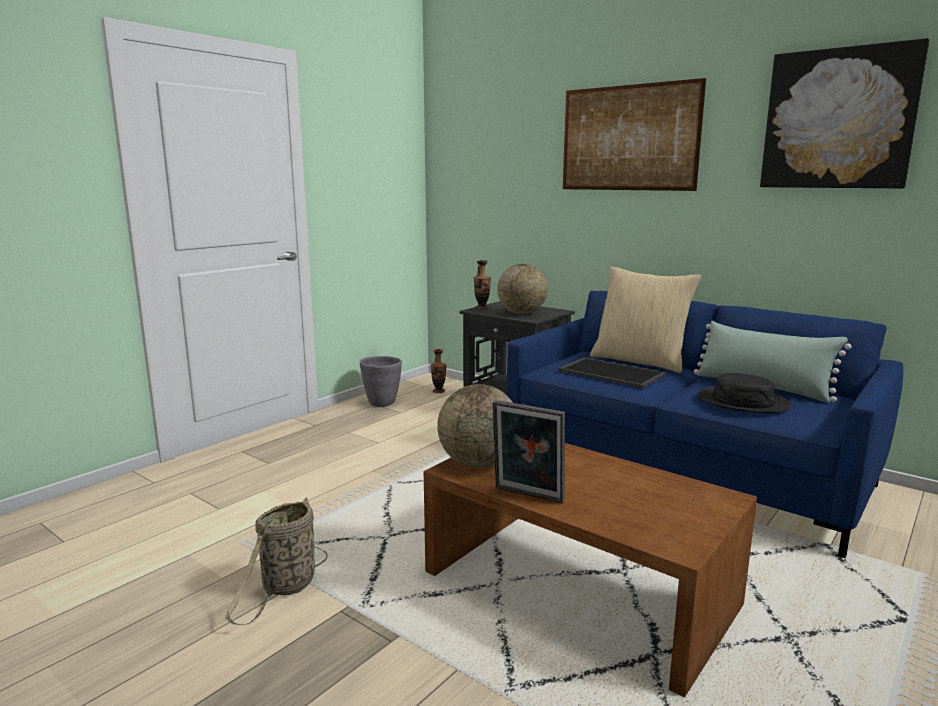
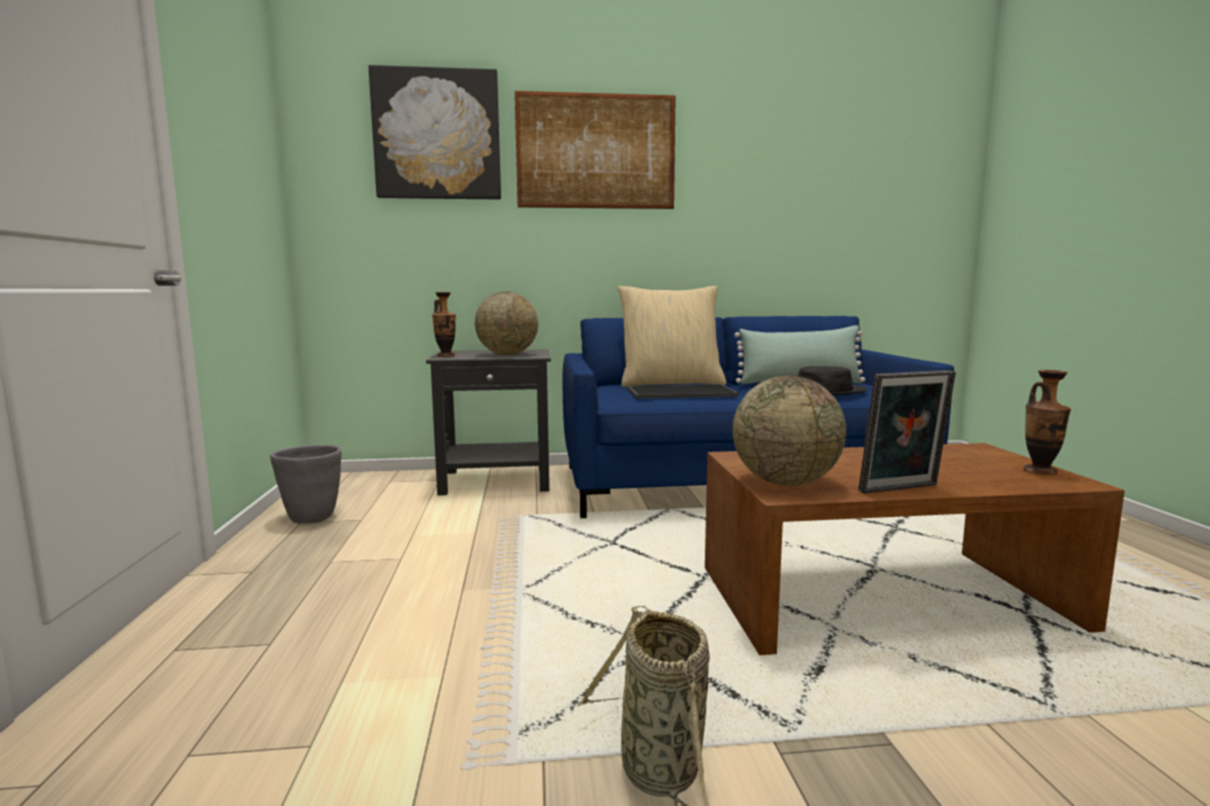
camera: 45 degrees left, 5 degrees down
(438, 391) = (367, 487): vase -> vase (1040, 471)
(838, 119) = (791, 146): picture -> picture (437, 135)

